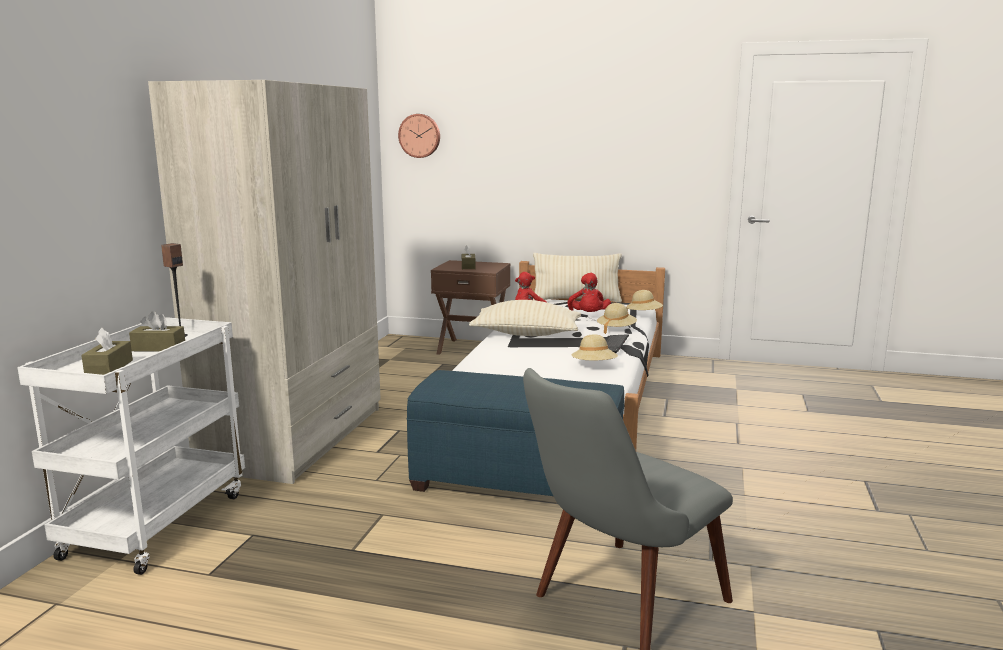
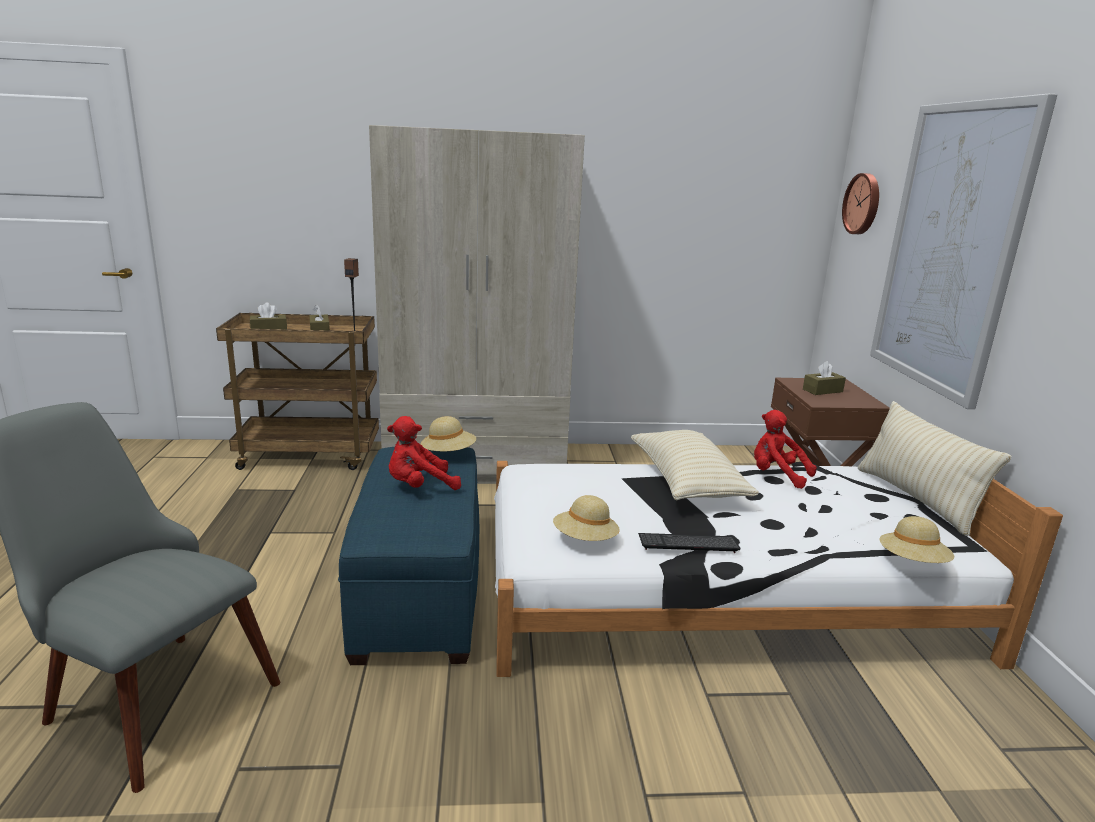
camera: 70 degrees right, 5 degrees up
(157, 522) = (310, 455): white cart -> brown cart
(530, 155) = (950, 249): none -> picture
(588, 316) = (827, 514): red plush toy -> red plush toy (419, 487)
(616, 329) = (783, 542): beige hat -> beige hat (448, 454)

